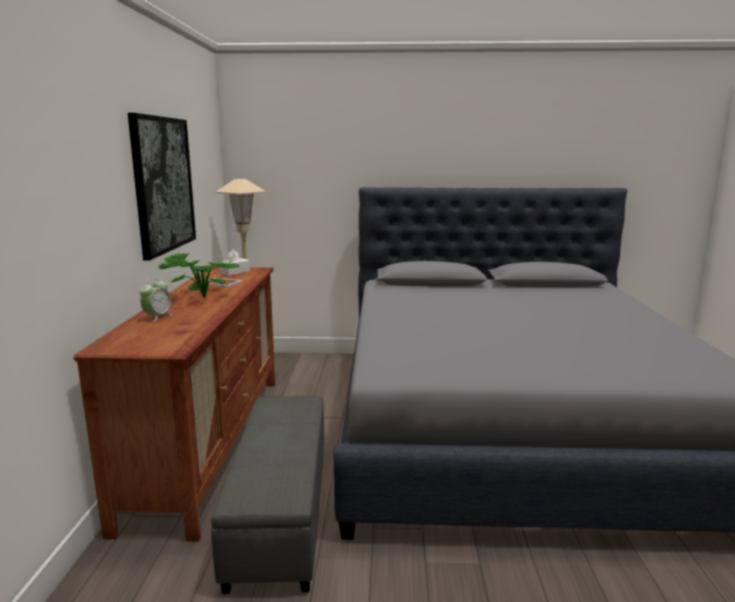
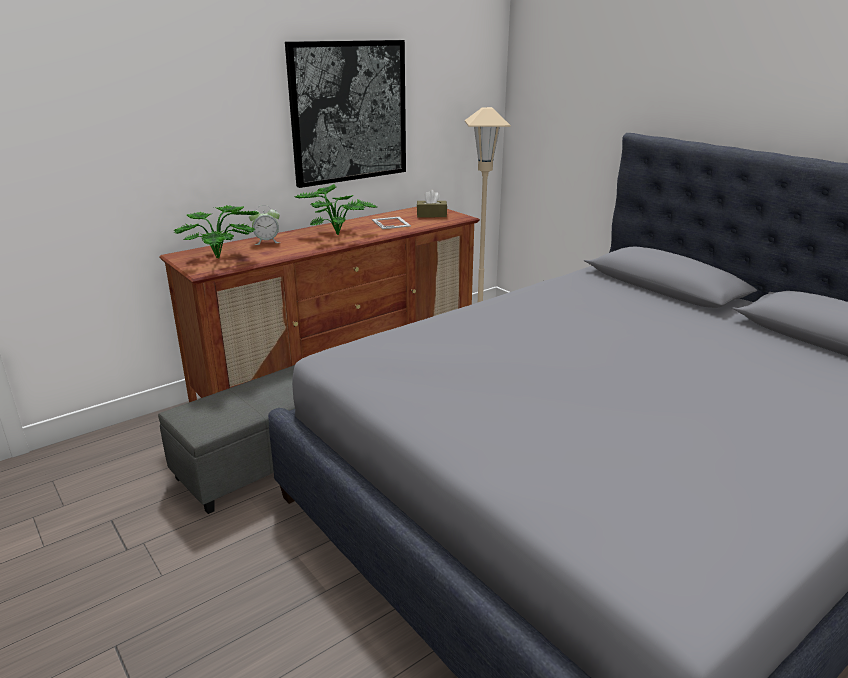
camera: 50 degrees right, 10 degrees up
(157, 336) = (223, 258): none -> potted plant
(235, 272) = (431, 215): white tissue box -> brown tissue box

